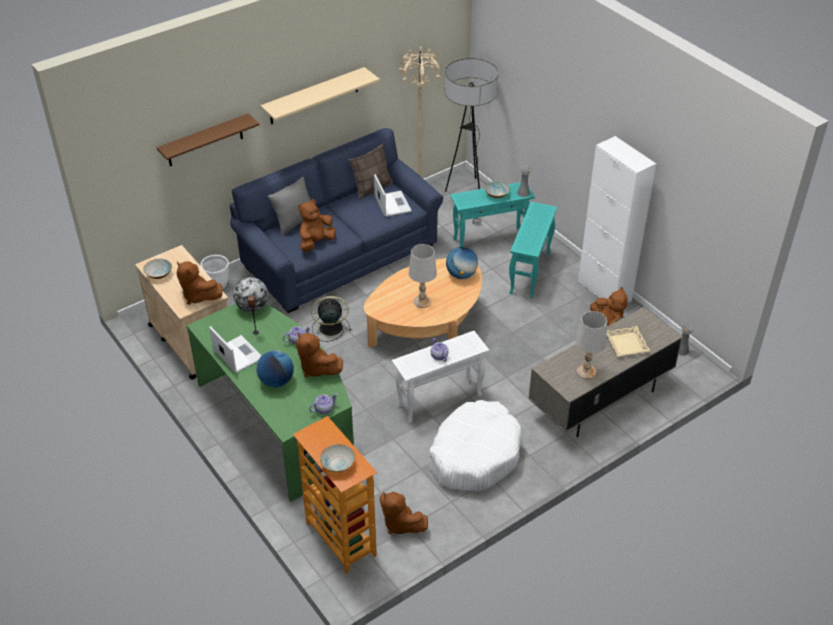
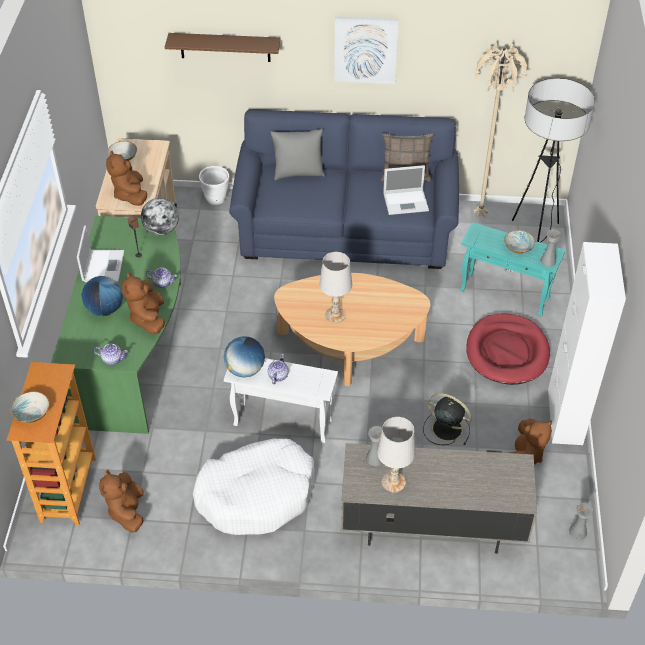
camera: 40 degrees right, 5 degrees up
(314, 96) = (365, 49): beige shelf -> picture
(316, 242) = (296, 202): brown plush toy -> none
(329, 328) = (264, 293): black fan -> black fan (445, 428)
(392, 203) = (406, 202): laptop -> laptop turned 60 degrees clockwise
(461, 275) = (401, 310): globe -> globe (245, 370)
(530, 273) = (507, 352): turquoise side table -> red dog bed
(559, 365) = (375, 458): none -> grey vase
(626, 344) = (467, 481): beige tray -> none

